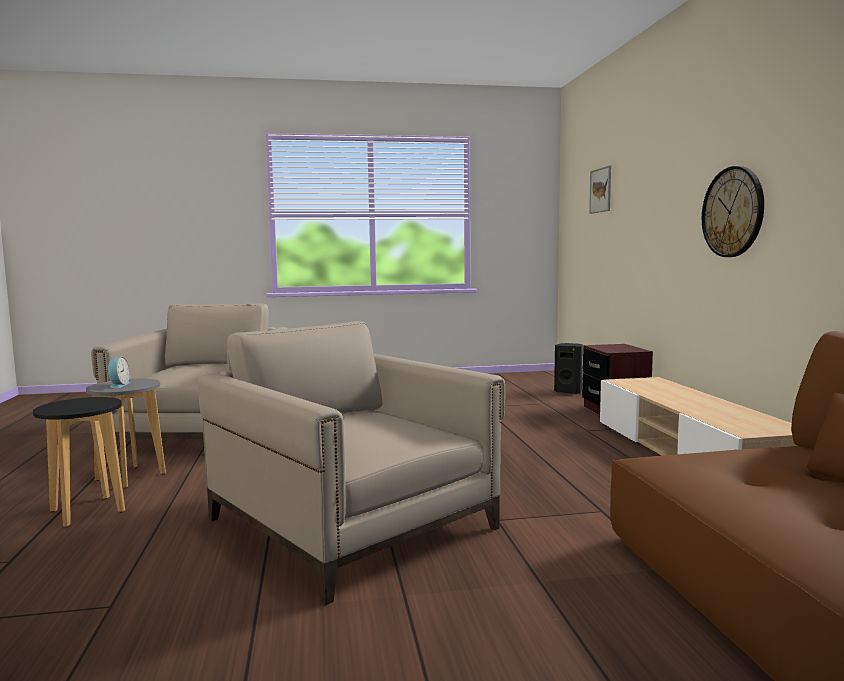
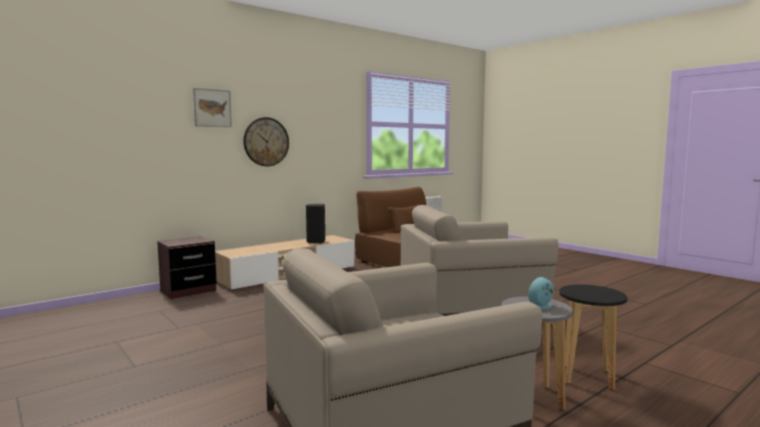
camera: 120 degrees left, 0 degrees up
(352, 524) = (470, 310): beige armchair -> beige armchair turned 60 degrees clockwise
(569, 391) = (102, 309): black speaker -> black speaker (315, 242)
(600, 190) = (74, 104): picture -> picture (212, 108)

